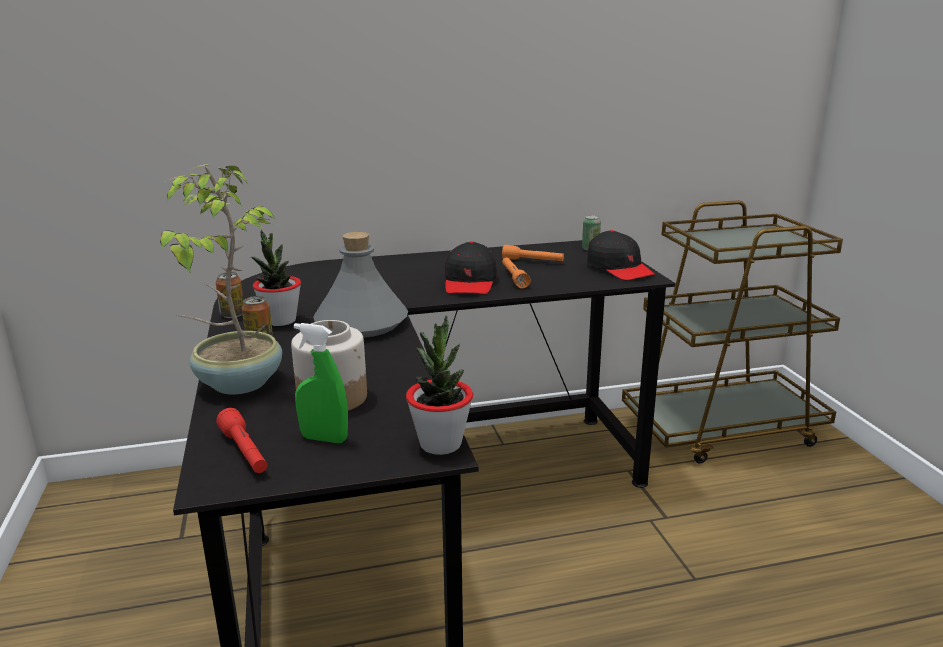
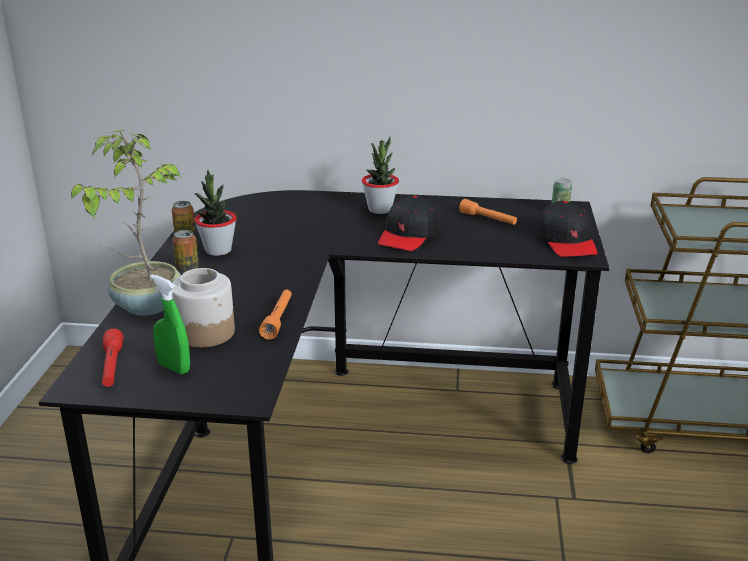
camera: 20 degrees right, 5 degrees up
(361, 324) = (280, 265): grey bottle -> none
(440, 444) = (255, 391): potted plant -> potted plant (380, 209)
(514, 278) = (453, 236): orange flashlight -> orange flashlight (278, 319)

